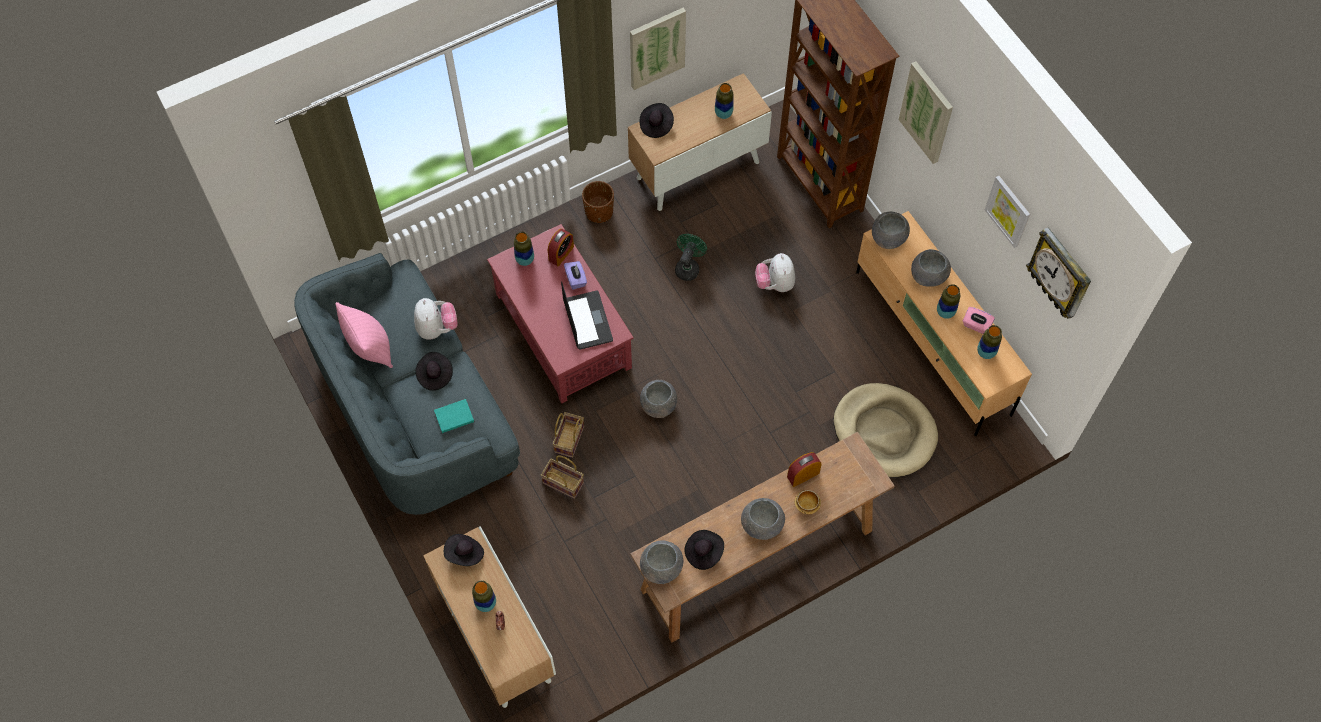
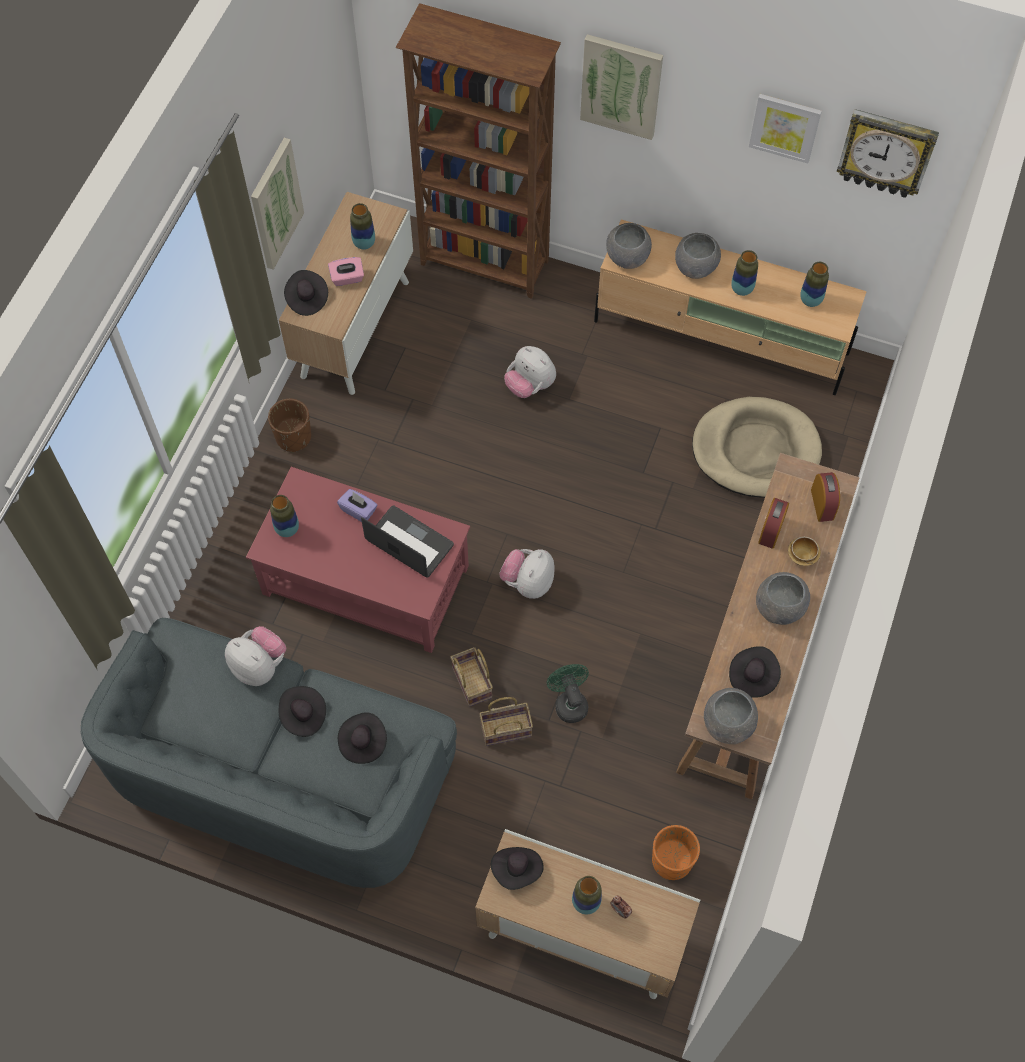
camera: 40 degrees left, 0 degrees up
(370, 348) = (205, 740): pink pillow -> none
(453, 416) = (363, 742): turquoise book -> black hat
(561, 253) = (319, 496): alarm clock -> alarm clock (822, 504)
(588, 638) = (672, 861): none -> orange planter
(658, 405) = (528, 582): grey bowl -> plush toy
(688, 267) = (432, 428): green fan -> green fan (569, 702)
(976, 325) = (779, 281): pink tissue box -> pink tissue box (347, 278)

